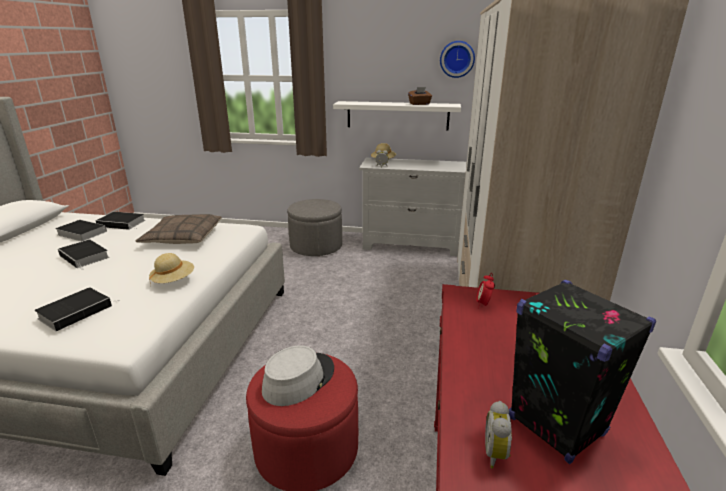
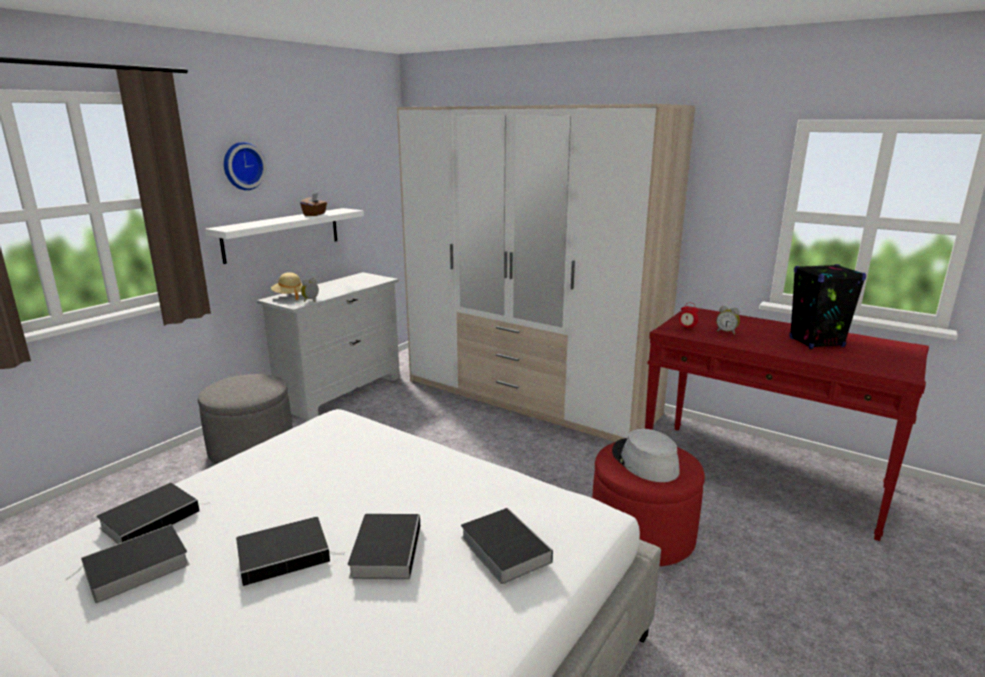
camera: 65 degrees left, 5 degrees down
(84, 278) = (386, 548): none -> book
(173, 281) = (462, 476): beige hat -> none
(182, 237) = (310, 463): pillow -> none
(457, 59) = (332, 157): wall clock -> wall clock (242, 166)
(497, 454) = (839, 357): alarm clock -> alarm clock (726, 332)

